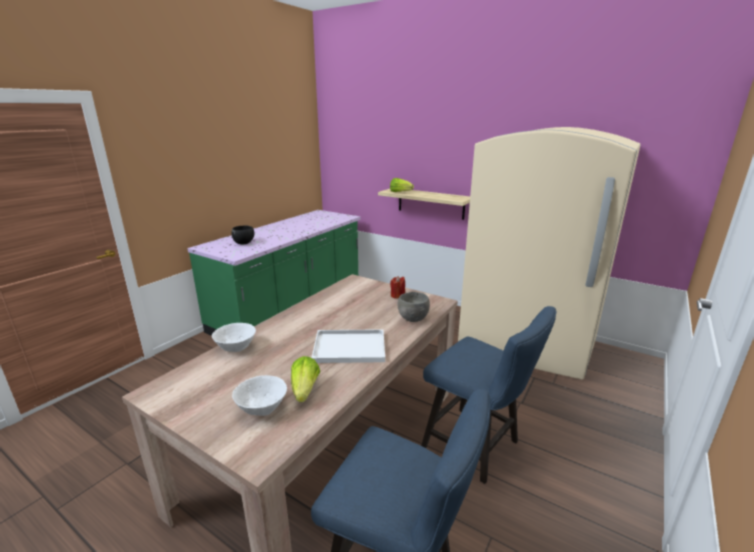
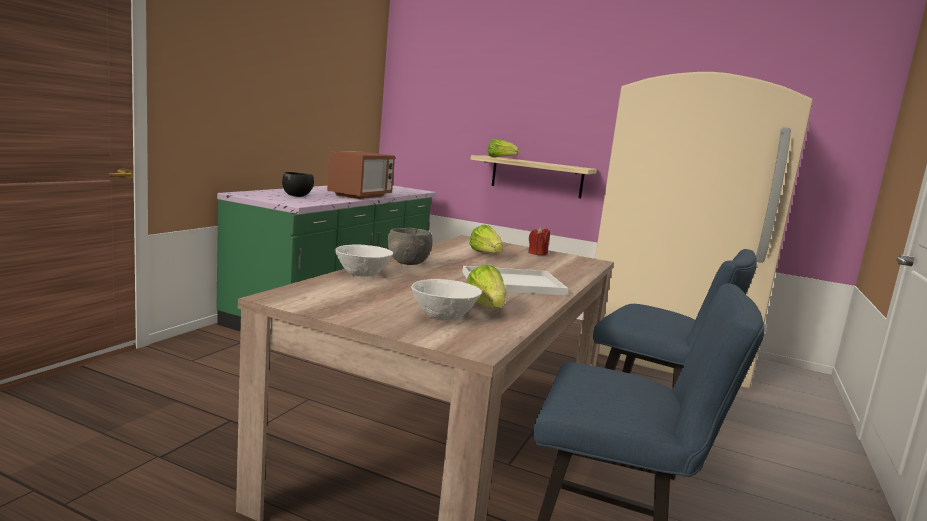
camera: 10 degrees left, 10 degrees down
(294, 234) = (360, 196): none -> microwave
(353, 302) = (486, 254): none -> lettuce
(412, 319) = (572, 270): grey bowl -> grey bowl (407, 263)

